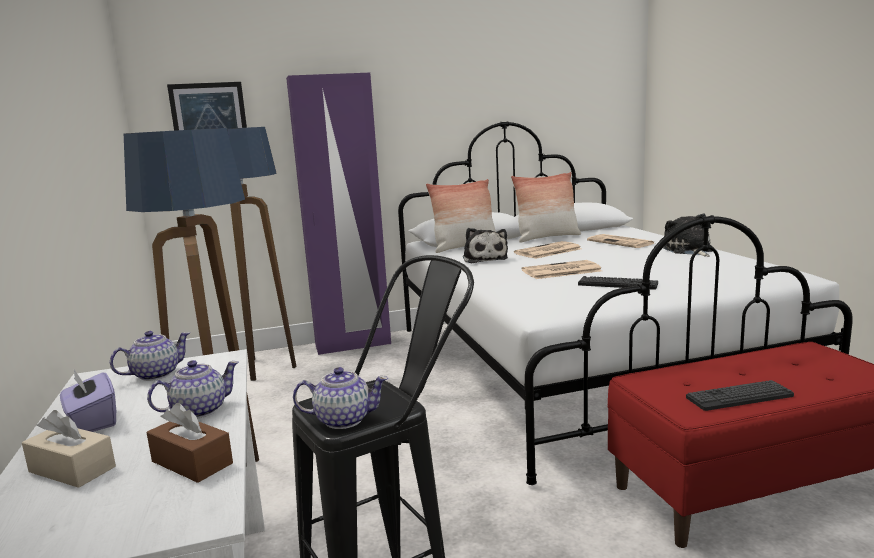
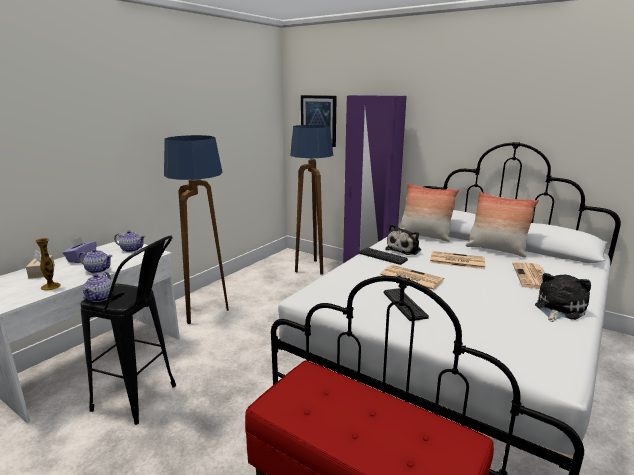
camera: 50 degrees right, 5 degrees up
(192, 462) = (50, 286): brown tissue box -> vase
(343, 419) = (100, 297): teapot -> teapot turned 45 degrees clockwise
(739, 397) = (317, 420): keyboard -> keyboard (382, 256)

